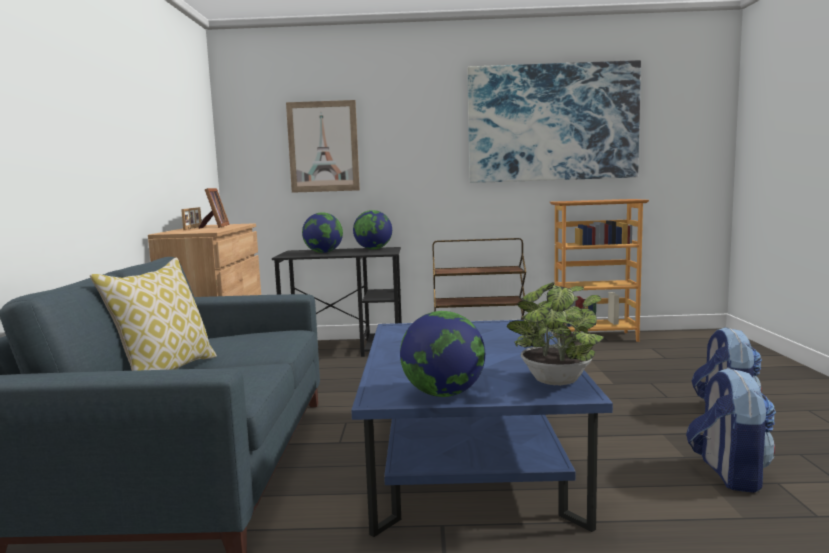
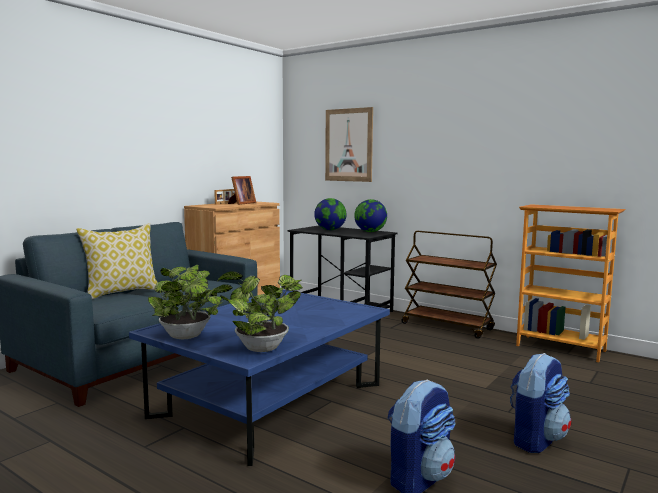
camera: 35 degrees right, 0 degrees up
(443, 394) = (187, 337): globe -> potted plant
(552, 123) = (541, 126): picture -> none

